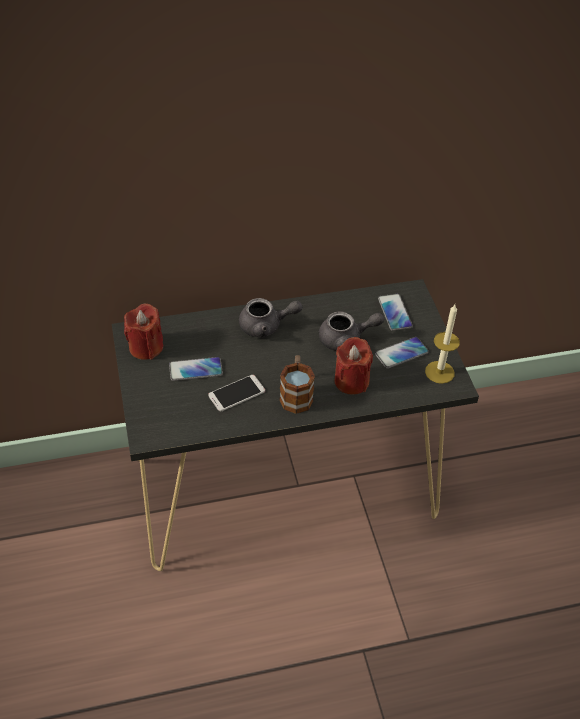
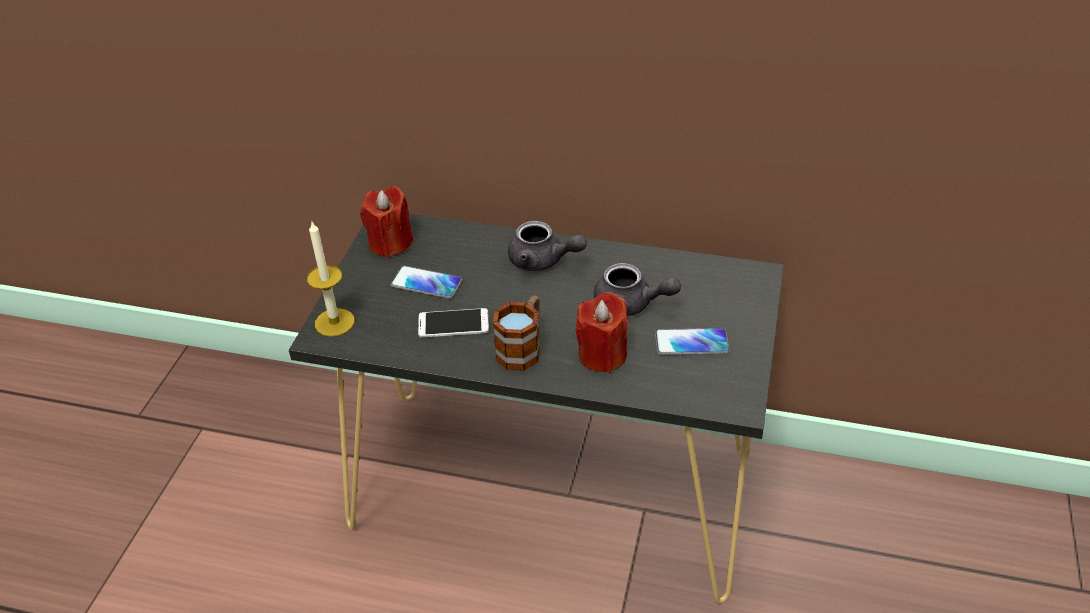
camera: 30 degrees right, 5 degrees down
(394, 313) = (716, 293): phone -> none
(439, 372) = (728, 381): candle -> candle (334, 322)

